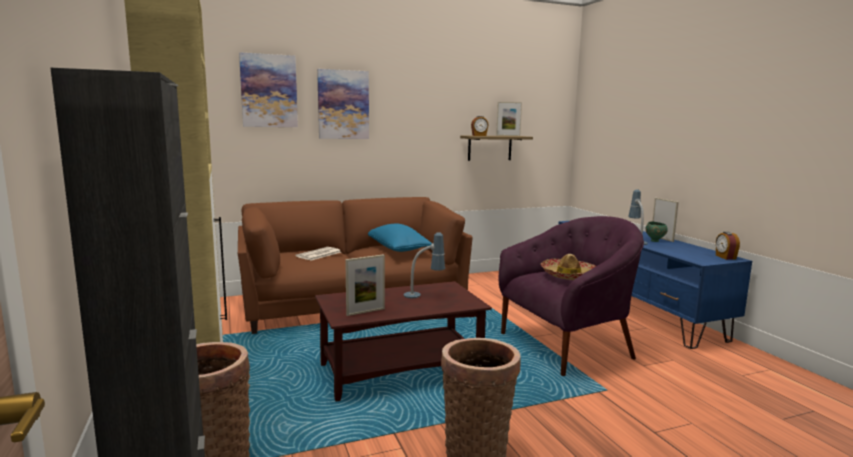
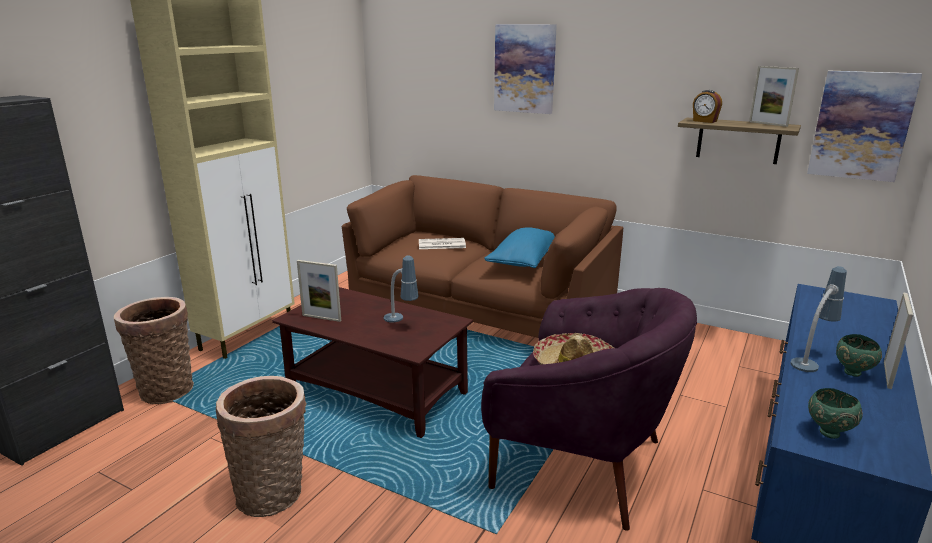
camera: 50 degrees right, 10 degrees up
(269, 91) = (448, 52): picture -> picture (861, 125)
(700, 257) = (827, 433): none -> green bowl
(725, 257) = (889, 457): alarm clock -> none

